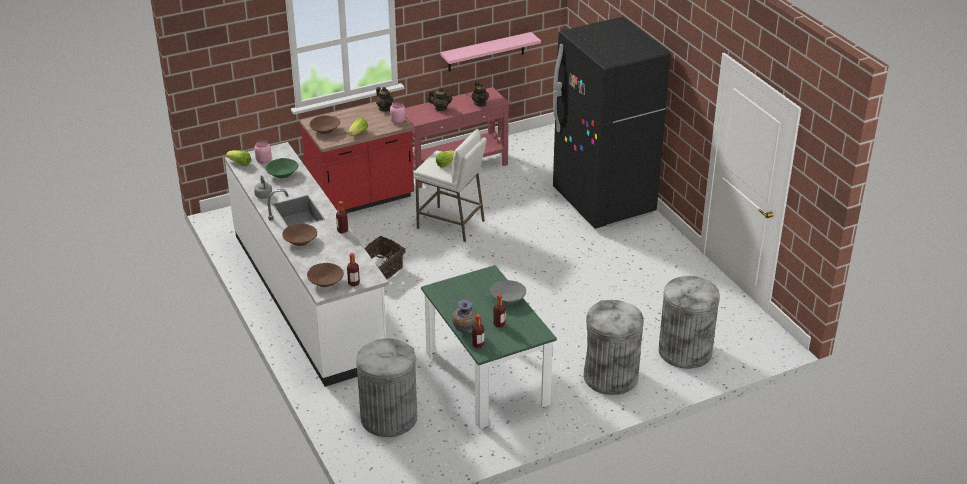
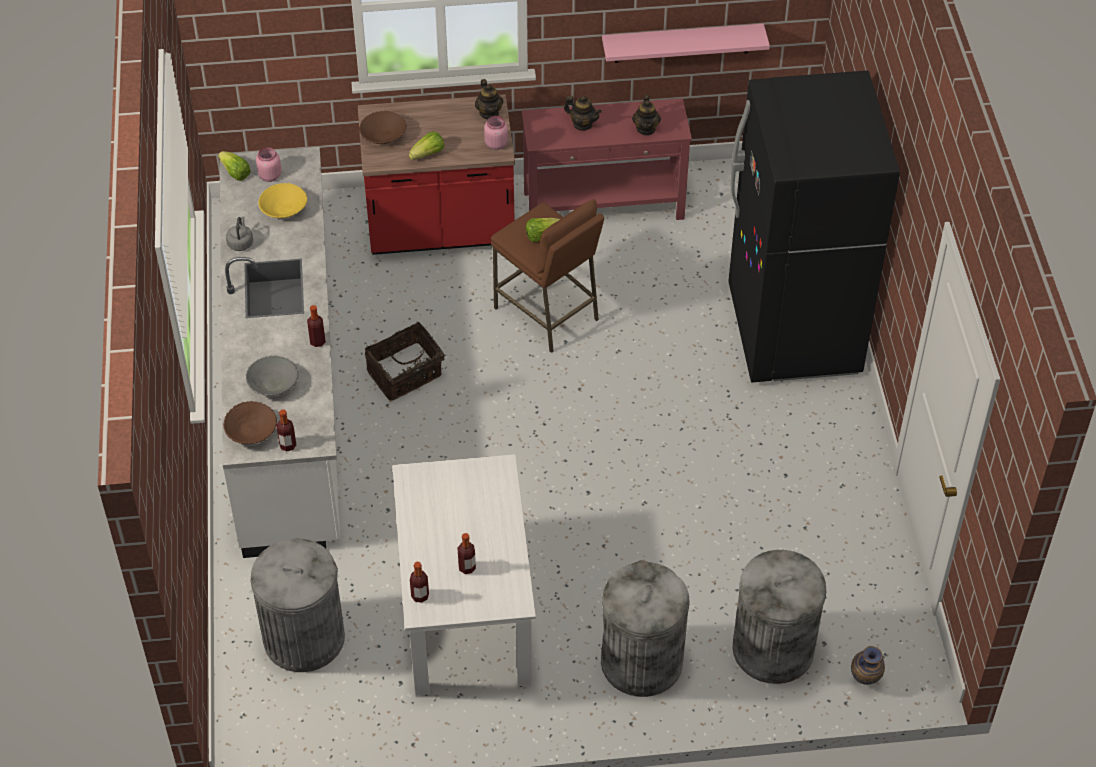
camera: 20 degrees right, 15 degrees up
(282, 174) = (284, 210): green bowl -> yellow bowl
(300, 241) = (251, 345): brown bowl -> none
(451, 224) = (547, 313): white stool -> brown stool
(464, 332) = (411, 567): vase -> vase (864, 681)
(487, 379) = (466, 612): green dining table -> white dining table
(508, 298) = (502, 523): grey bowl -> grey bowl (273, 384)

